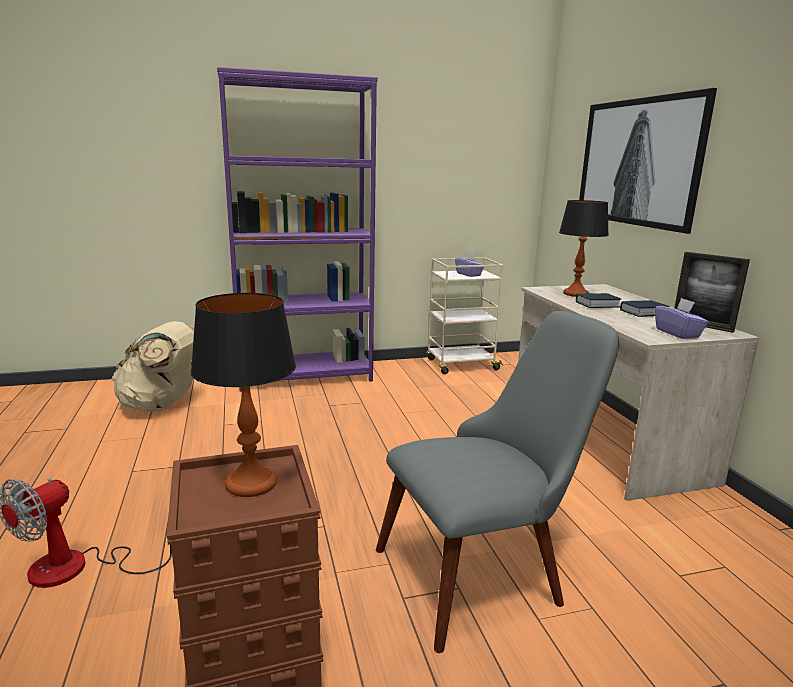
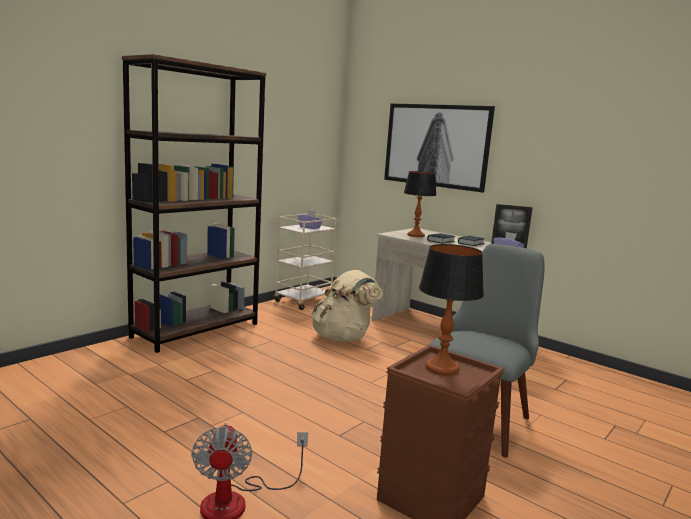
camera: 35 degrees left, 5 degrees down
(161, 405) = (99, 378): beige backpack -> beige backpack (343, 338)
(305, 376) = (196, 330): purple bookcase -> brown bookcase

